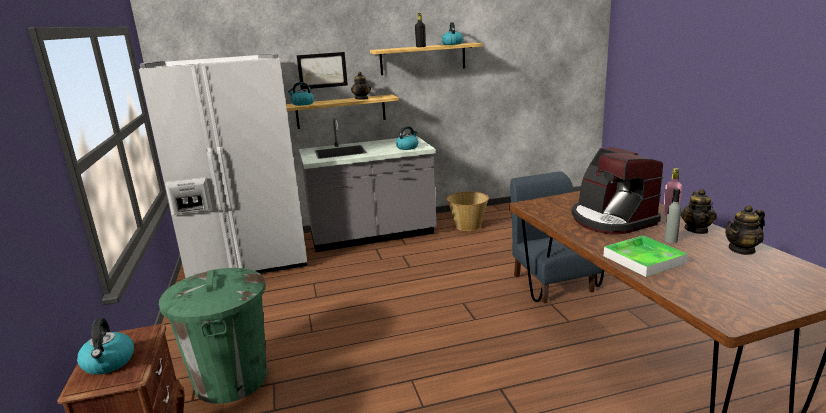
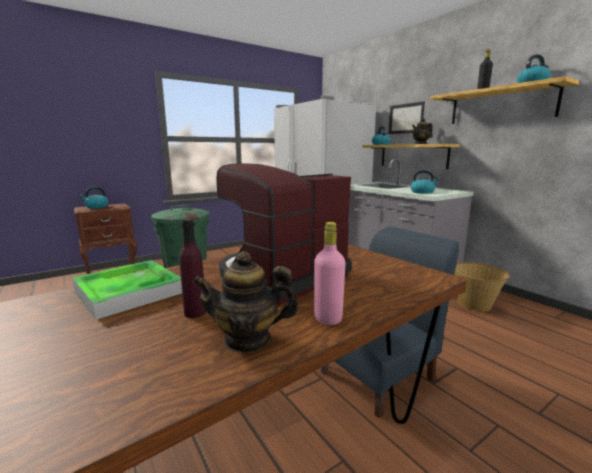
camera: 70 degrees right, 5 degrees down
(670, 240) = (195, 312): grey bottle -> purple bottle
(742, 250) = (124, 386): teapot -> none

